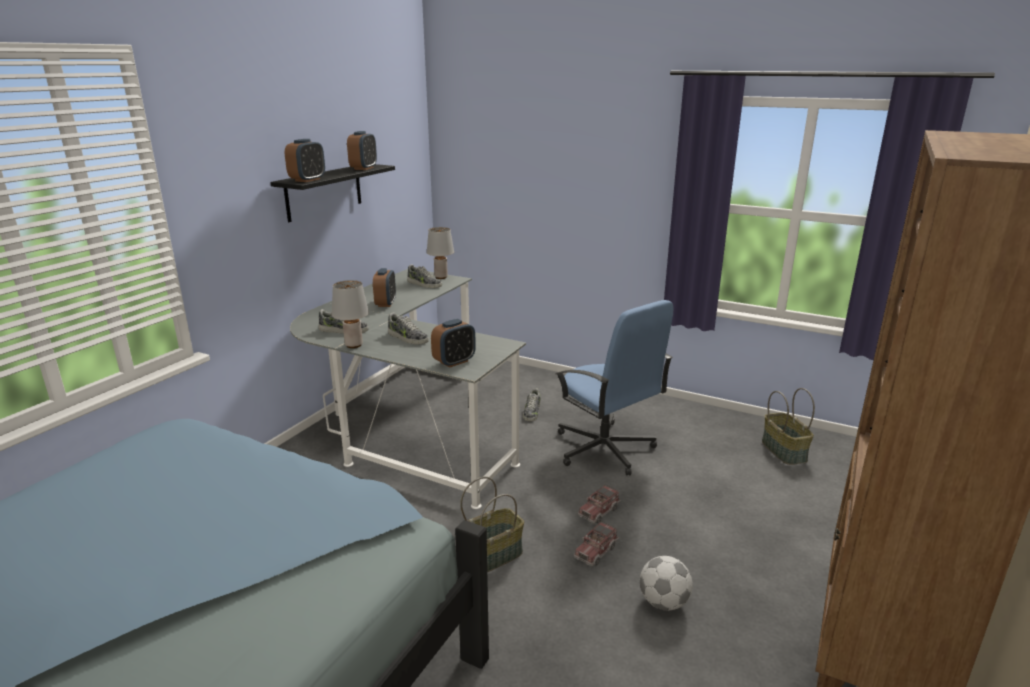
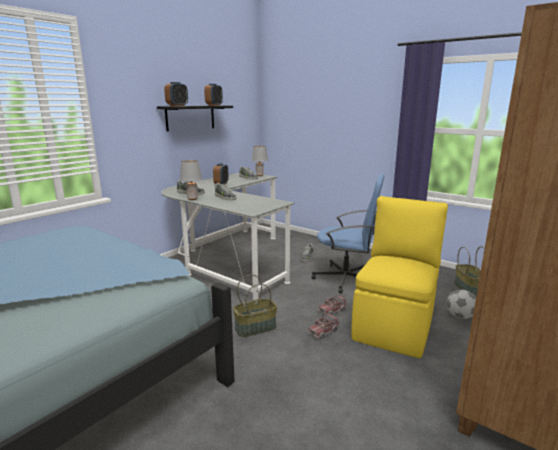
camera: 10 degrees right, 5 degrees down
(454, 362) = (246, 208): alarm clock -> none
(604, 449) = (346, 279): blue office chair -> blue office chair turned 45 degrees counterclockwise
(664, 602) = (361, 364): football -> football (460, 316)
(695, 529) = (394, 326): none -> yellow chair

